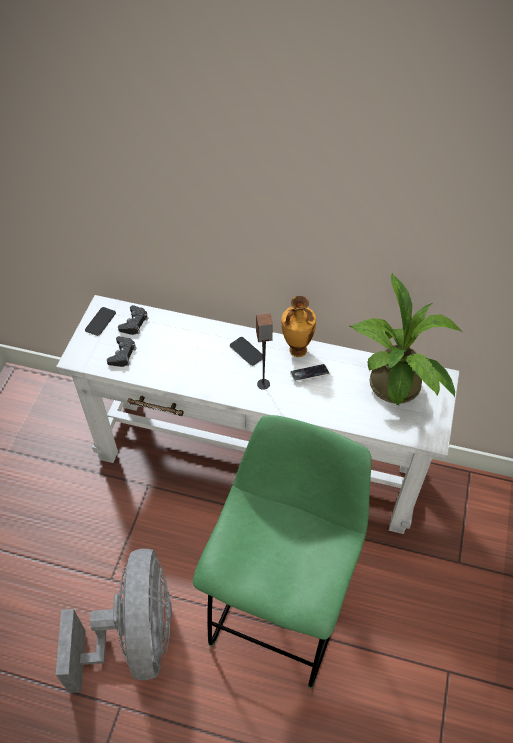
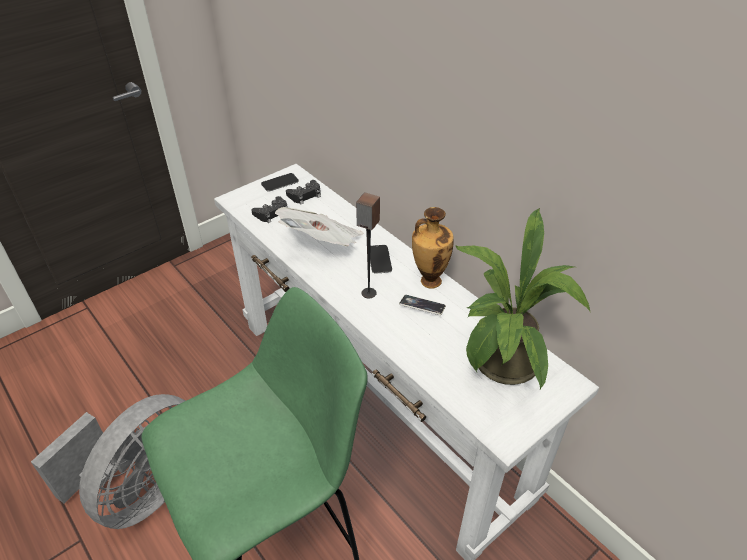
camera: 35 degrees right, 10 degrees down
(191, 361) = (322, 244): none -> newspaper

